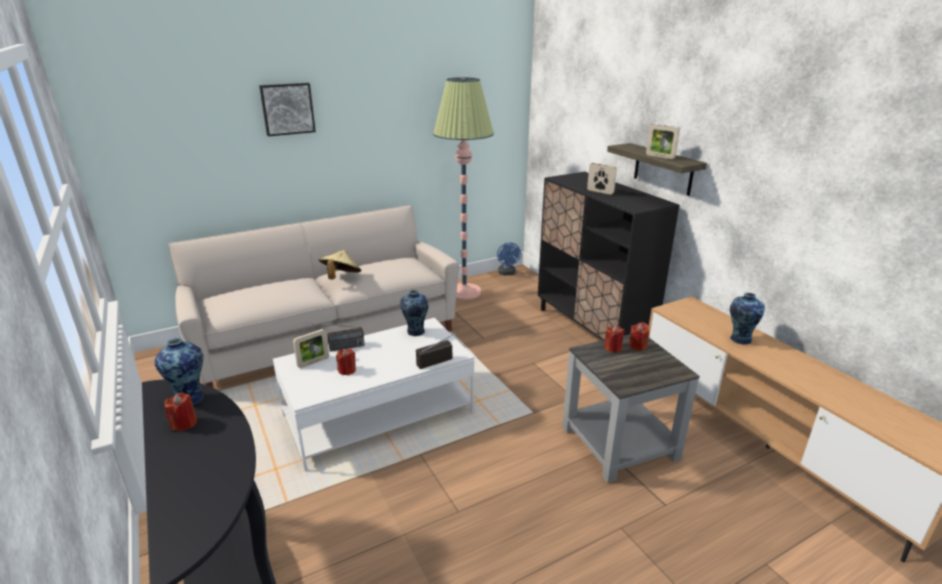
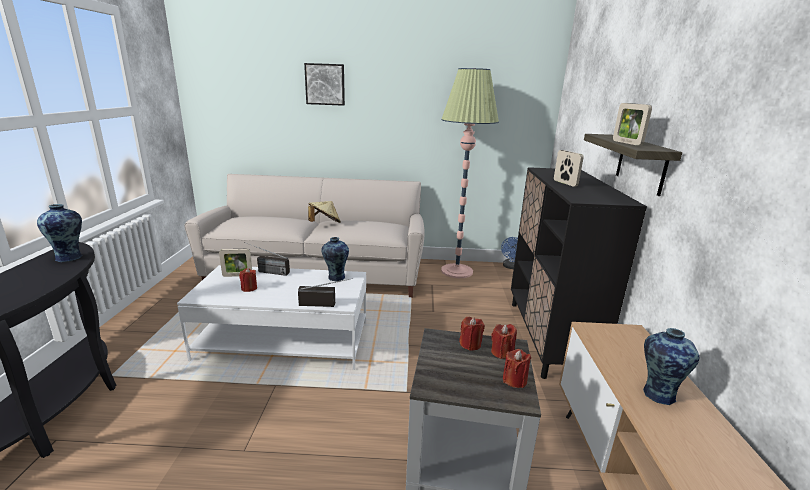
camera: 30 degrees right, 5 degrees down
(184, 423) = (35, 271): red candle -> red candle (514, 380)

